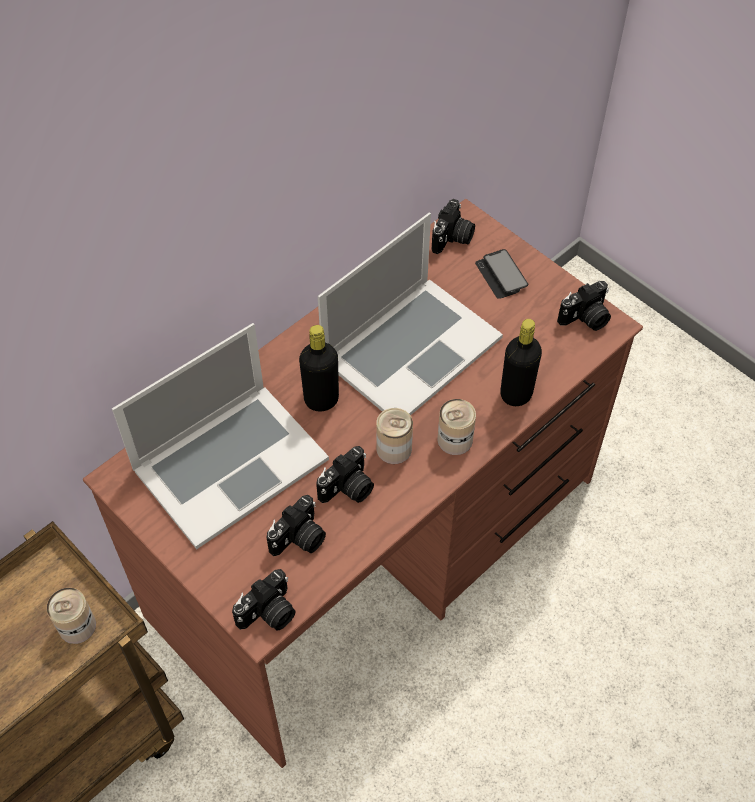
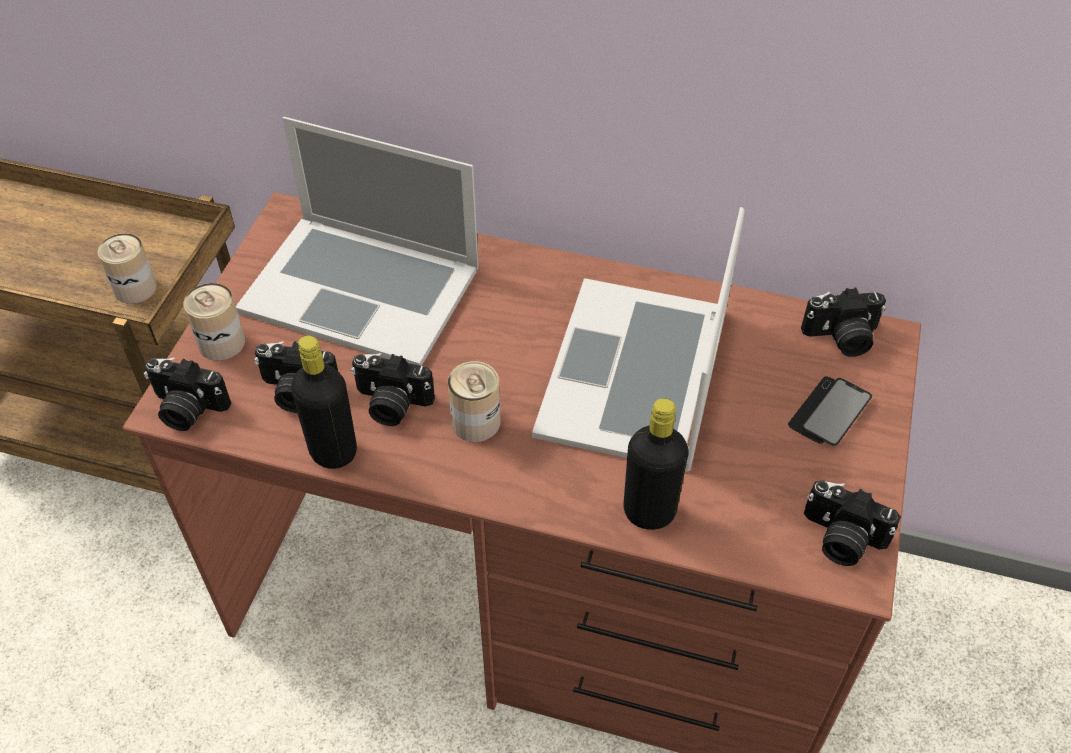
camera: 60 degrees right, 5 degrees down
(321, 400) = (498, 325): black bottle -> black bottle (333, 451)
(411, 348) = (635, 372): laptop -> laptop turned 90 degrees clockwise
(455, 440) = (530, 477): can -> can (221, 342)

